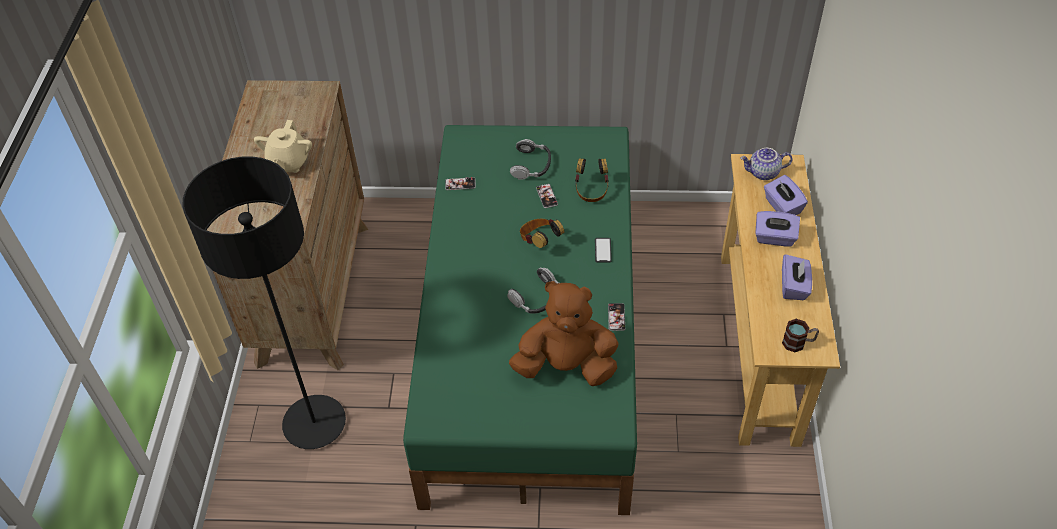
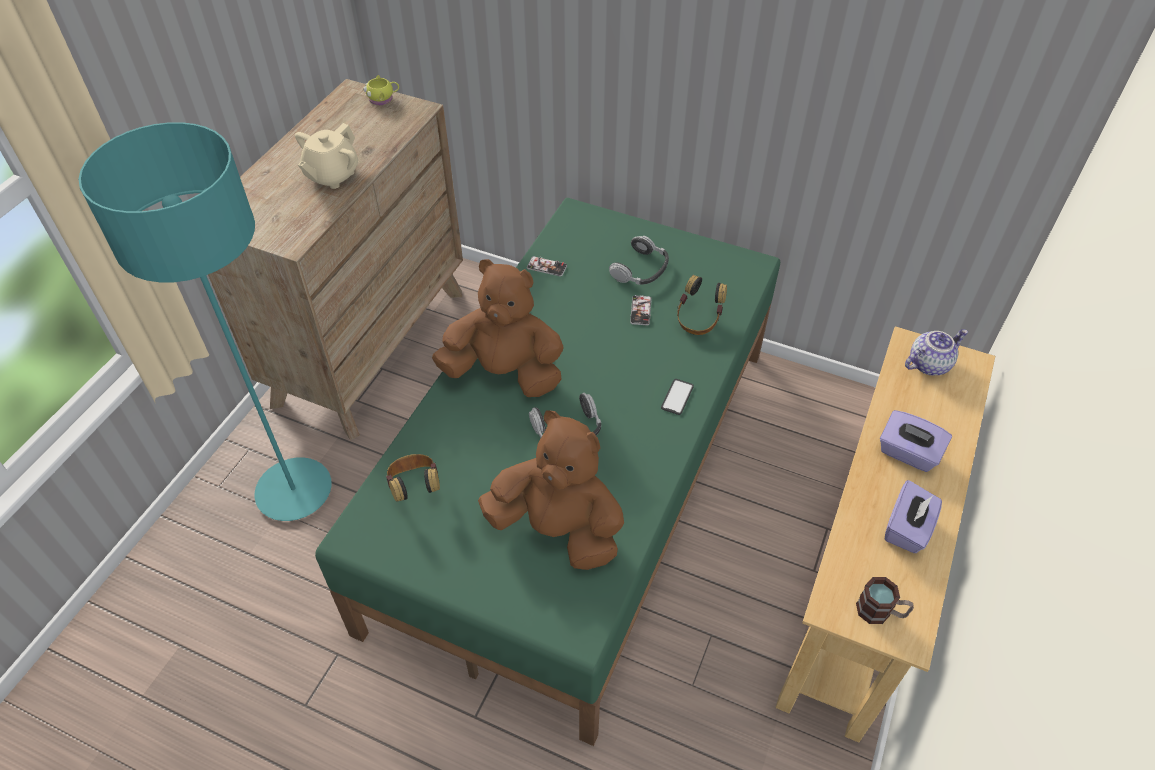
camera: 20 degrees right, 0 degrees up
(289, 89) = (383, 99): none -> yellow mug
(314, 423) = (294, 491): black floor lamp -> turquoise floor lamp
(471, 272) = (505, 372): none -> brown plush toy
(539, 241) = (605, 361): headphones -> headphones (415, 487)
(616, 317) = (653, 487): phone -> none
(763, 173) = (928, 363): teapot -> teapot turned 135 degrees clockwise
(782, 206) = (936, 414): purple tissue box -> none

